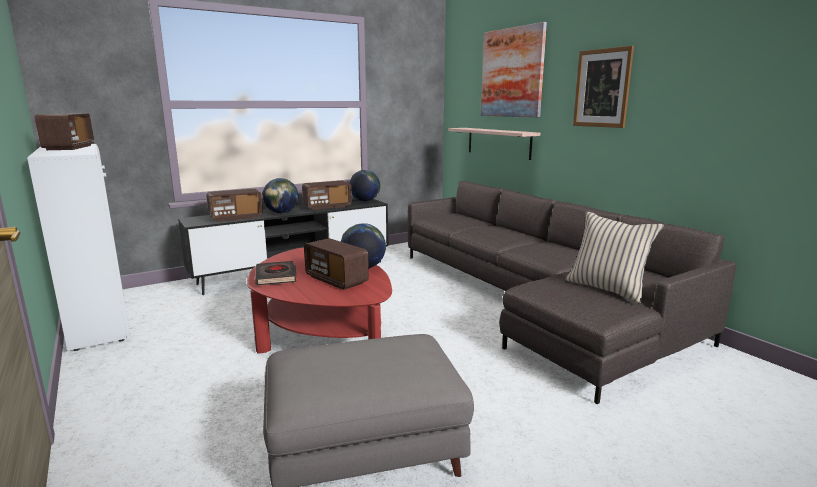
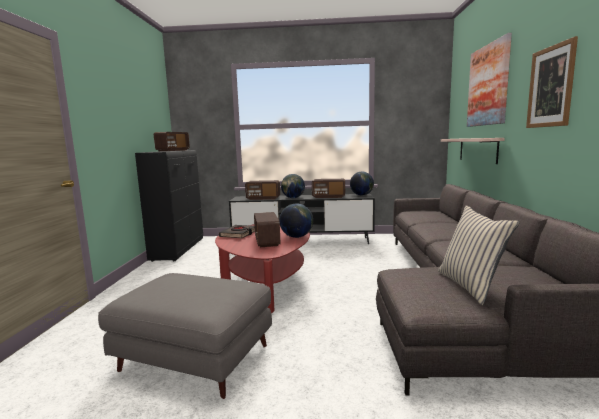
camera: 35 degrees right, 5 degrees down
(99, 321) = (178, 249): white cabinet -> black cabinet

